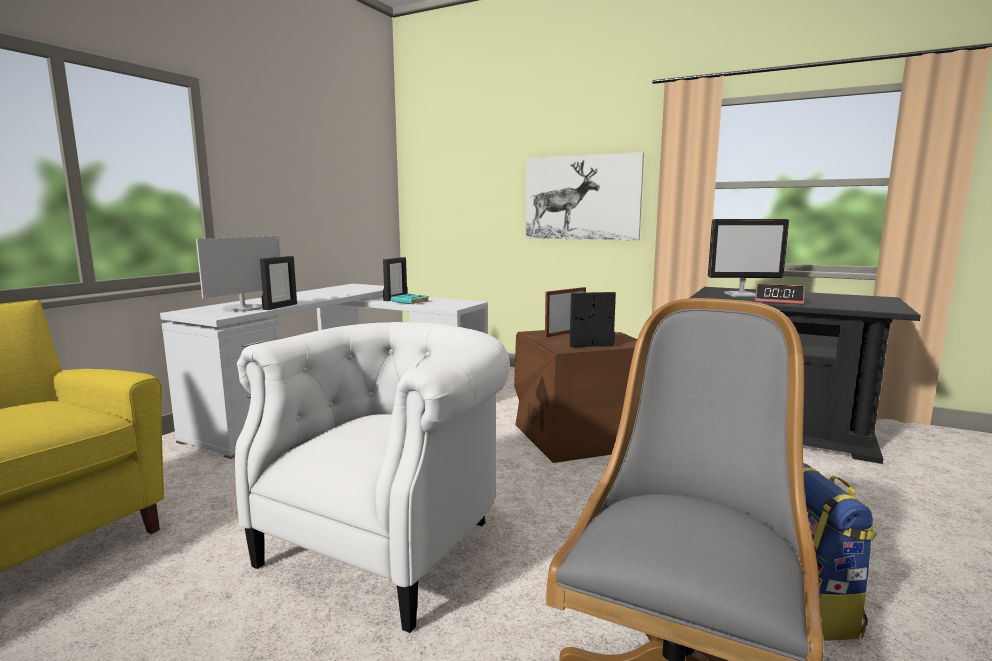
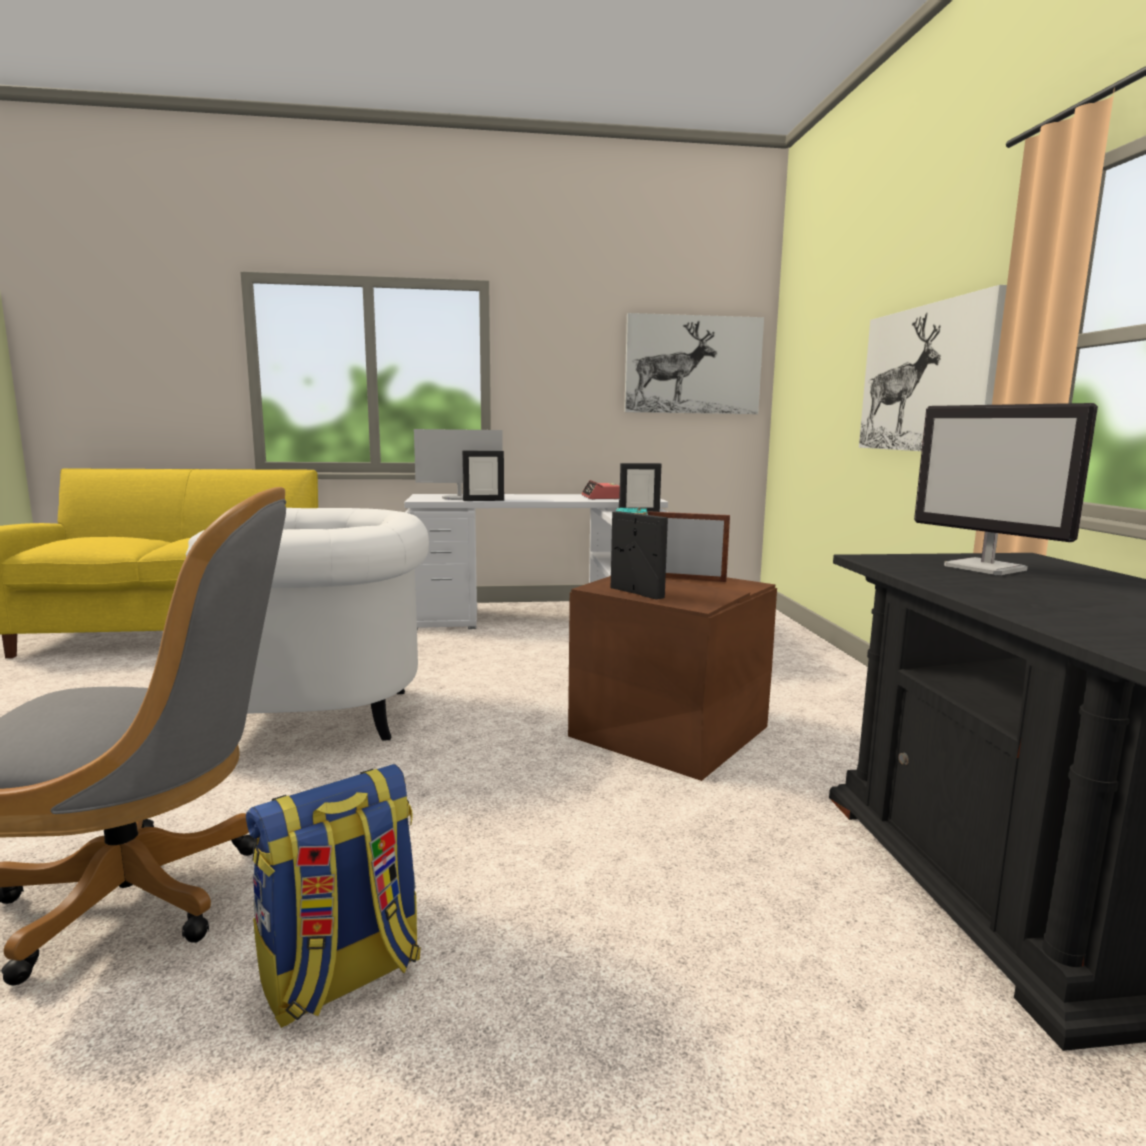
camera: 55 degrees right, 0 degrees up
(356, 176) = (693, 365): none -> picture
(778, 301) = (975, 585): alarm clock -> alarm clock (601, 497)

